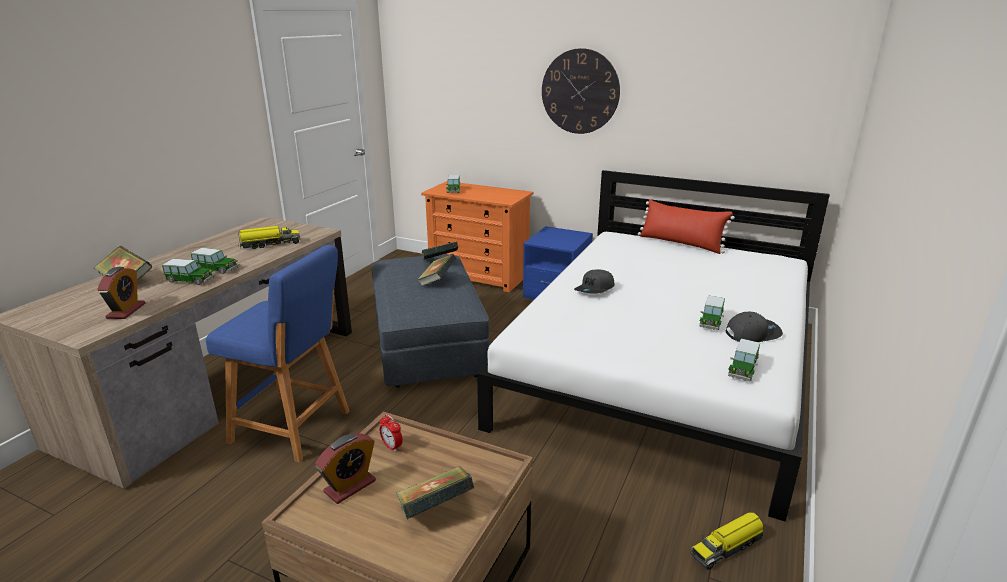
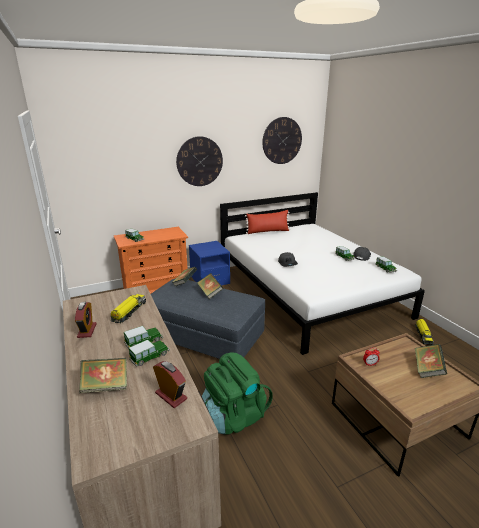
camera: 50 degrees left, 0 degrees up
(295, 428) = (233, 416): blue stool -> green backpack
(350, 486) = (395, 387): alarm clock -> alarm clock (87, 330)
(753, 69) = (282, 140): none -> wall clock

